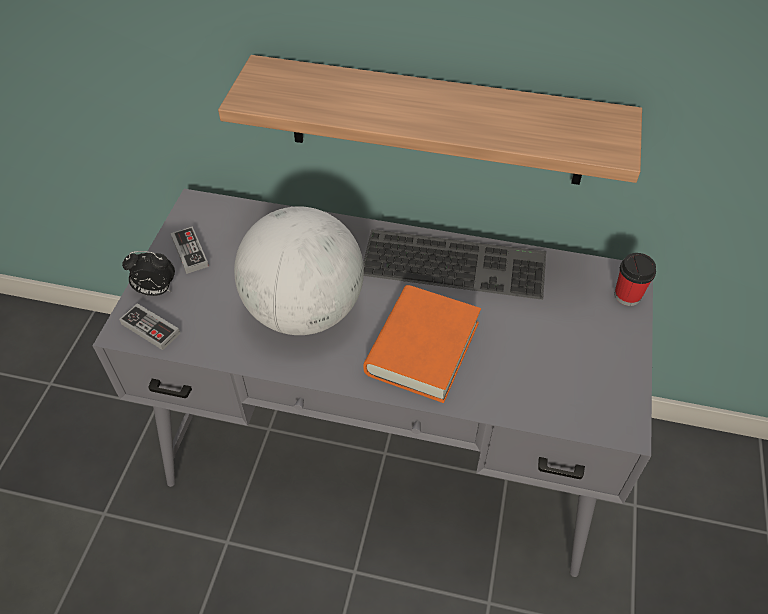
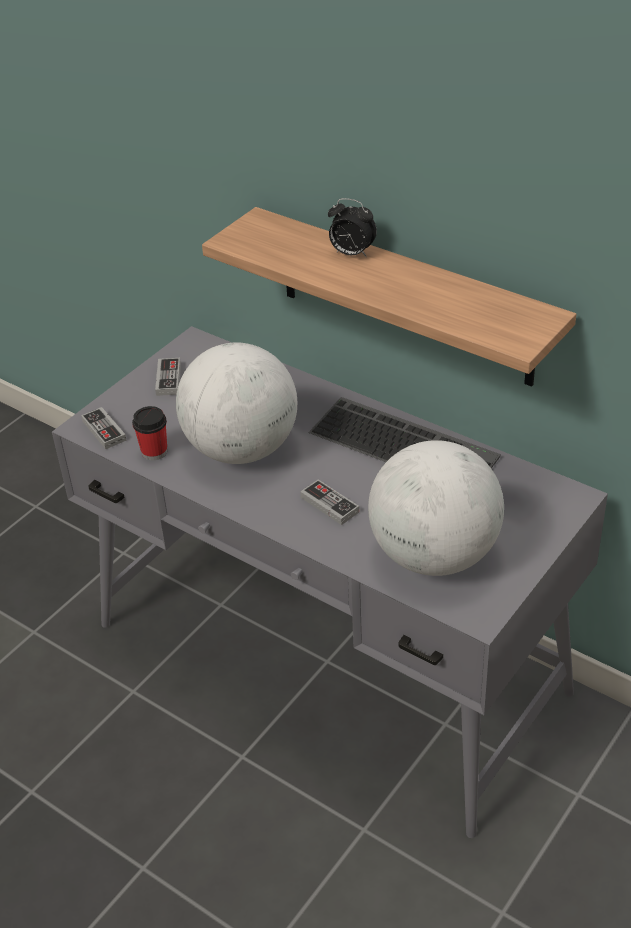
camera: 25 degrees right, 10 degrees down
(155, 291) = (123, 403): alarm clock -> alarm clock (351, 254)
(422, 348) = (329, 505): orange book -> game controller
(547, 374) = (434, 555): none -> globe
(627, 295) = (560, 512): cup -> cup (154, 452)

